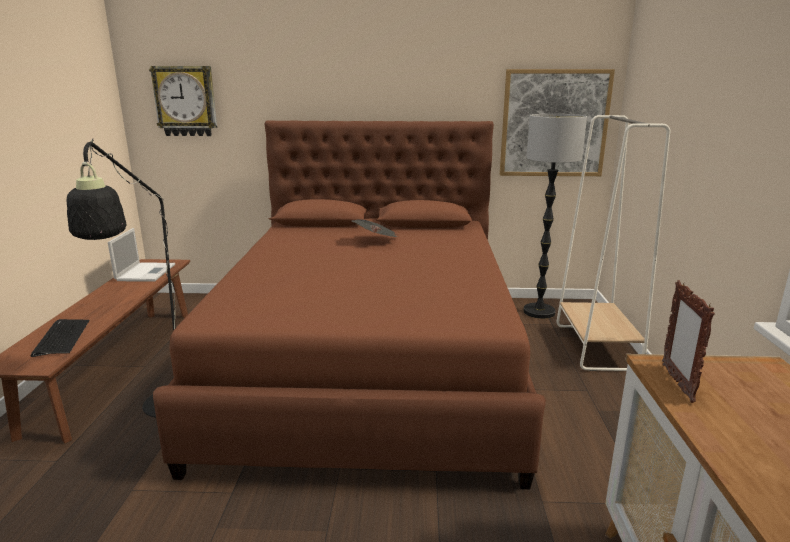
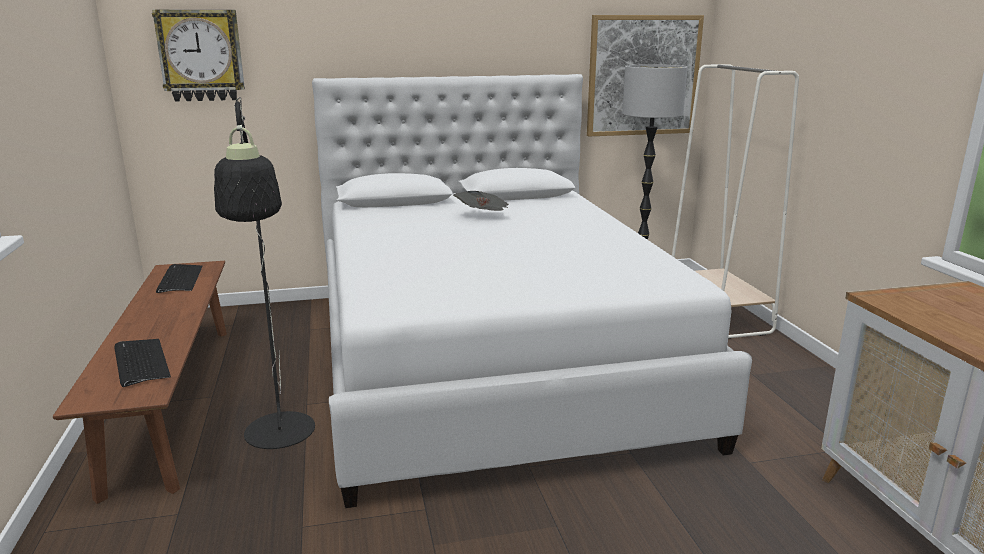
camera: 15 degrees left, 0 degrees up
(146, 272) = (180, 279): laptop -> keyboard
(369, 364) = (491, 361): brown bed -> white bed
(677, 383) = (909, 309): picture frame -> none

